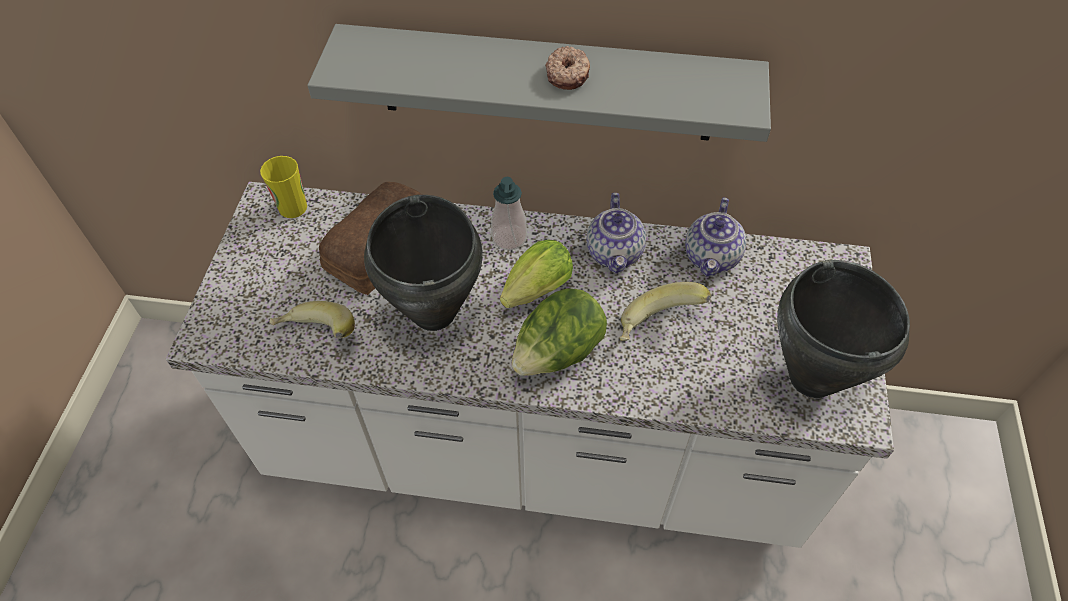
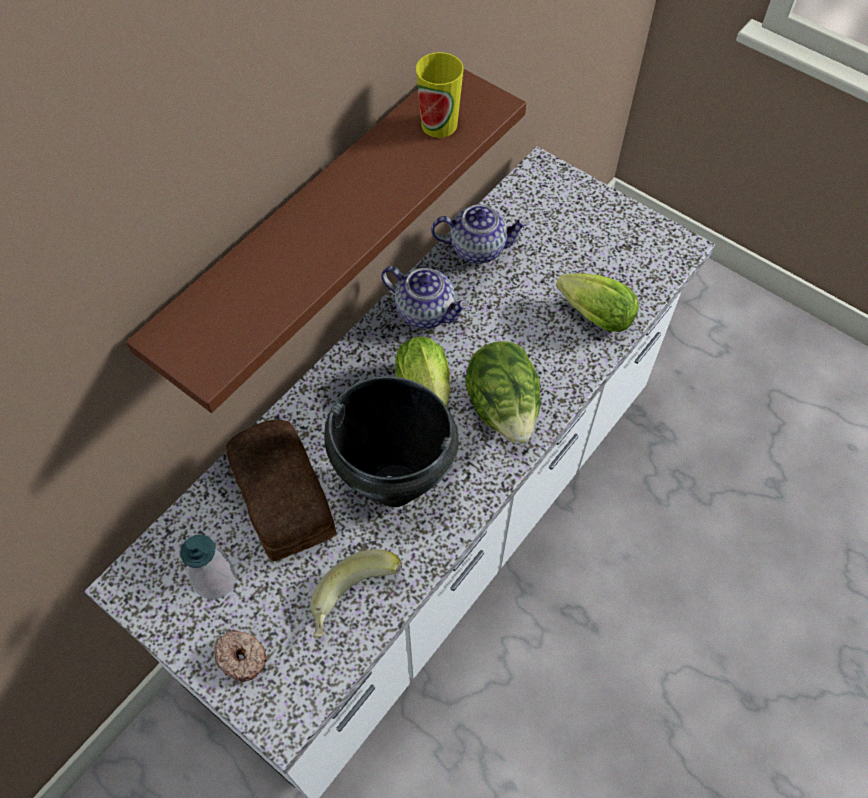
camera: 60 degrees left, 5 degrees up
(293, 207) = (162, 559): cup -> cup (439, 124)
(509, 238) = (350, 382): soap dispenser -> soap dispenser (215, 580)
(546, 84) = (310, 225): grey shelf -> brown shelf
(568, 75) = (363, 193): donut -> donut (242, 657)
(658, 327) = (523, 323): banana -> none
(711, 376) = (591, 314): none -> lettuce
(712, 257) = (478, 247): teapot -> teapot turned 45 degrees counterclockwise
(811, 379) = (631, 254): black cooking pot -> none

